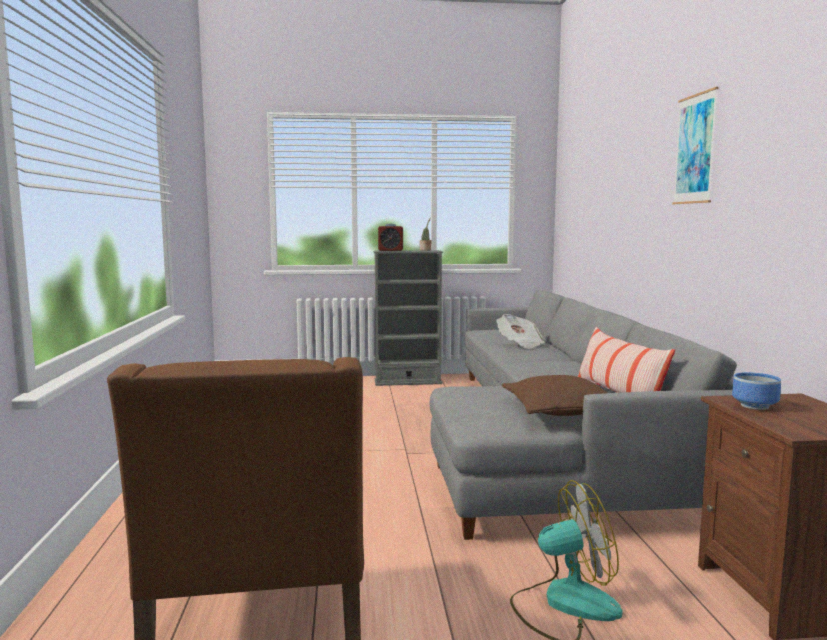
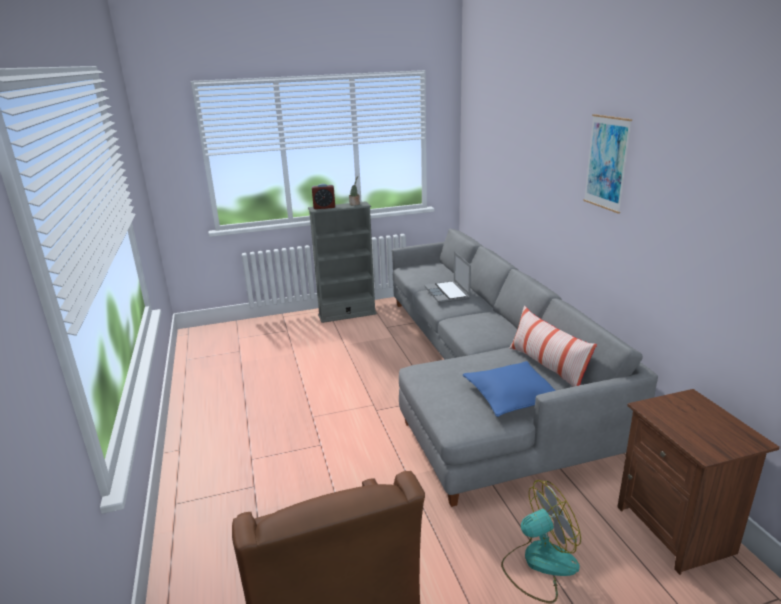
camera: 10 degrees left, 15 degrees up
(519, 344) = (448, 293): newspaper -> laptop
(560, 411) = (512, 397): brown pillow -> blue pillow
(754, 405) = (667, 414): bowl -> none

